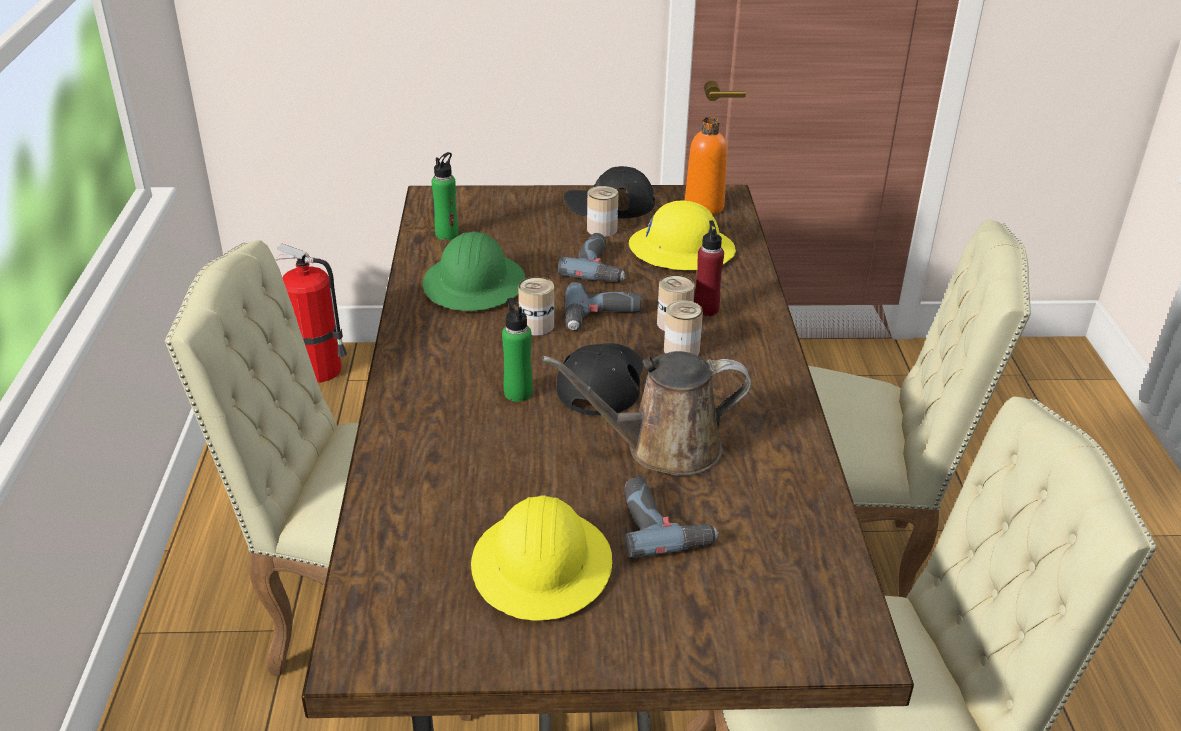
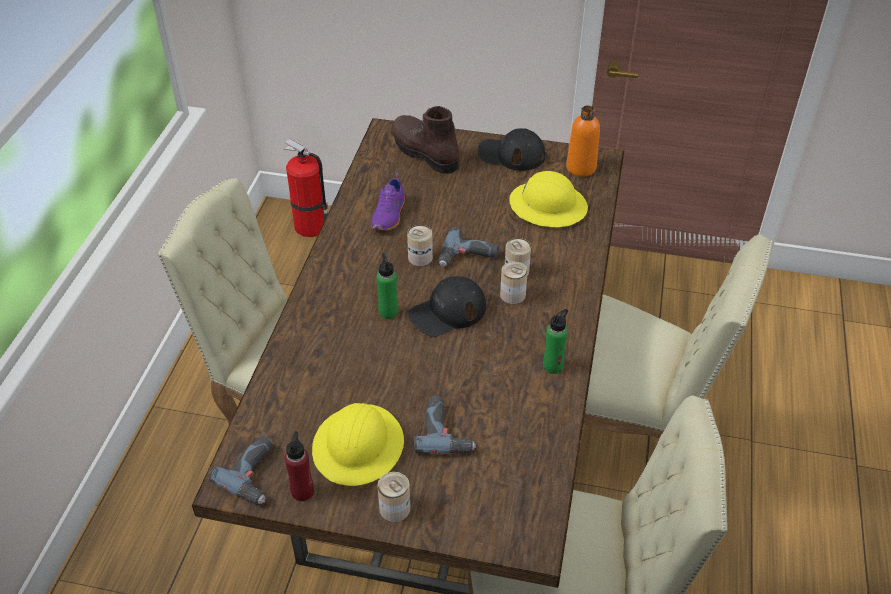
camera: 15 degrees right, 10 degrees up
(447, 234) = (385, 167): green bottle -> green bottle (553, 366)
(474, 284) = (390, 215): green hard hat -> purple shoe
(494, 213) = (424, 152): none -> brown boot
(600, 266) = (483, 212): power drill -> power drill (256, 474)
(601, 382) = (447, 312): black cap -> black cap turned 150 degrees counterclockwise
(602, 229) = (497, 178): can -> can (394, 508)
(664, 448) = (469, 373): brown watering can -> none
(706, 309) = (544, 262): red bottle -> red bottle (302, 491)

